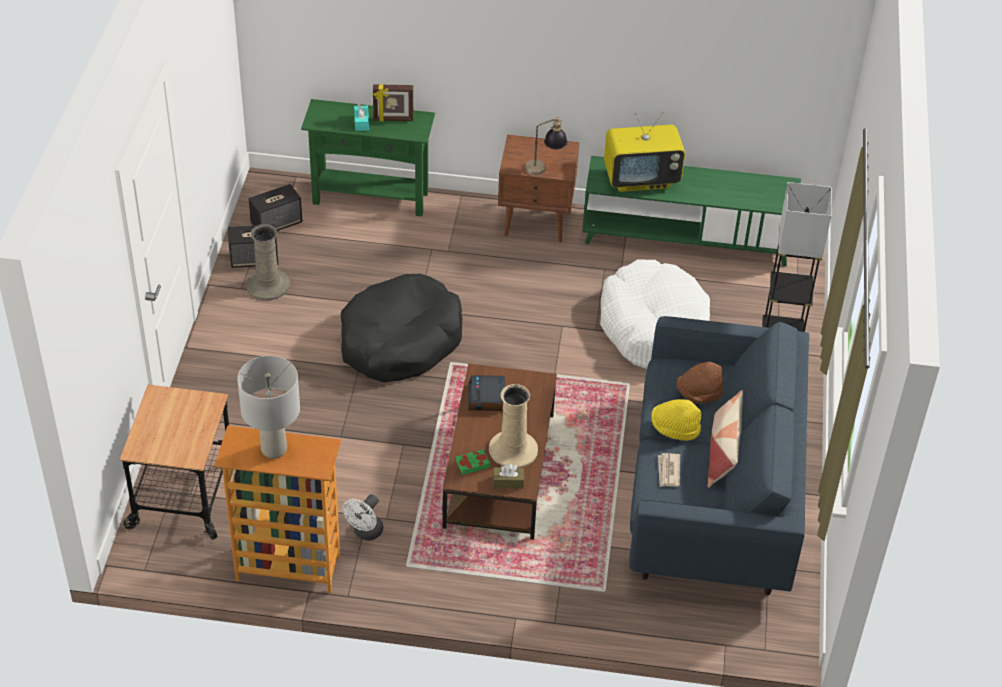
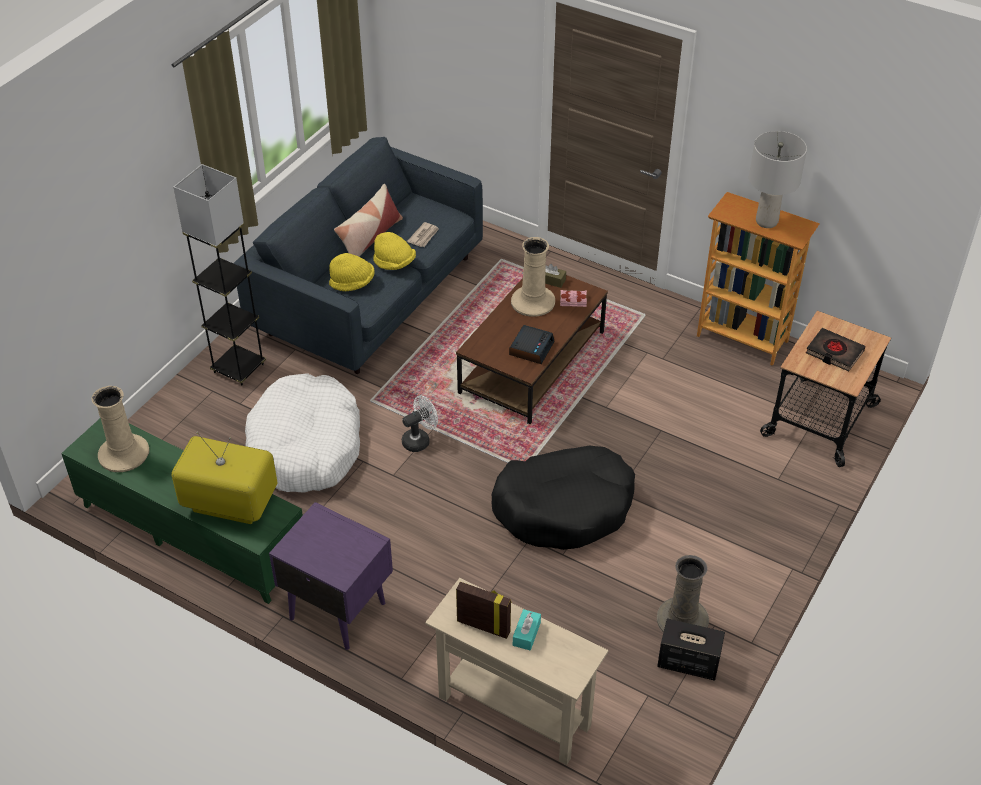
camera: 155 degrees left, 0 degrees up
(177, 424) = (834, 352): none -> black book
(277, 223) = (645, 709): speaker -> none
(365, 533) = (669, 346): white fan -> white fan (419, 440)
(370, 198) = (514, 711): green console table -> beige console table
(472, 464) = (573, 301): green book -> pink book
(537, 221) = (337, 609): brown nightstand -> purple nightstand
(544, 168) = (334, 527): table lamp -> none
(698, 393) = (352, 283): brown hat -> yellow hat
(753, 190) = (123, 453): none -> beige vase

